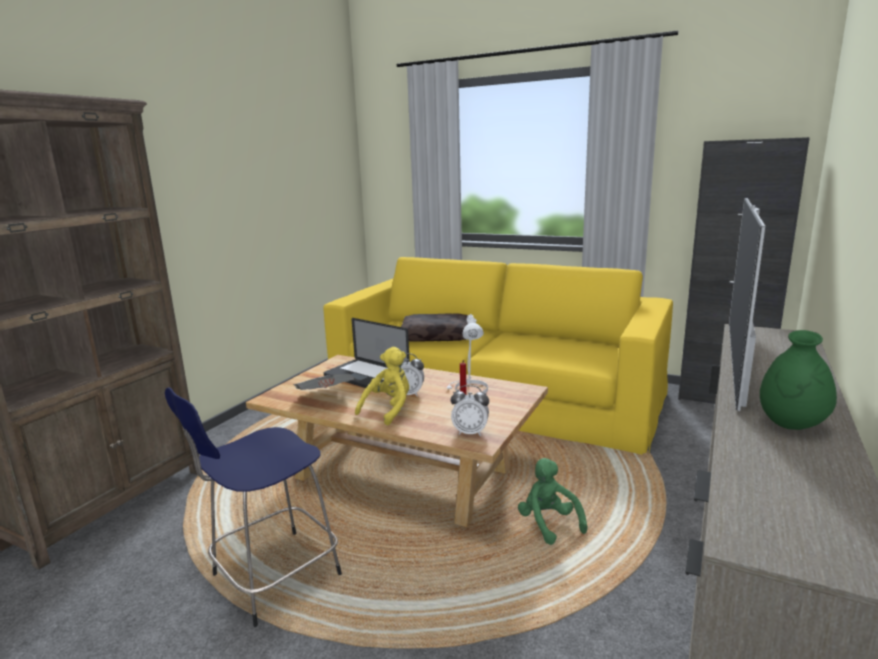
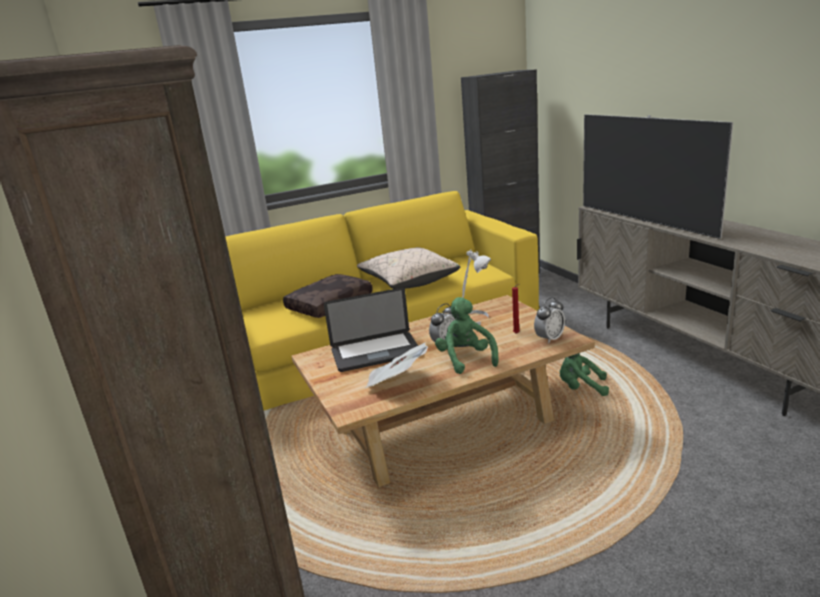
camera: 50 degrees left, 5 degrees up
(272, 578) = (530, 540): blue stool -> none
(389, 410) = (466, 359): yellow plush toy -> green plush toy
(519, 344) = (409, 281): none -> beige pillow
(791, 425) = (746, 235): green vase -> none

